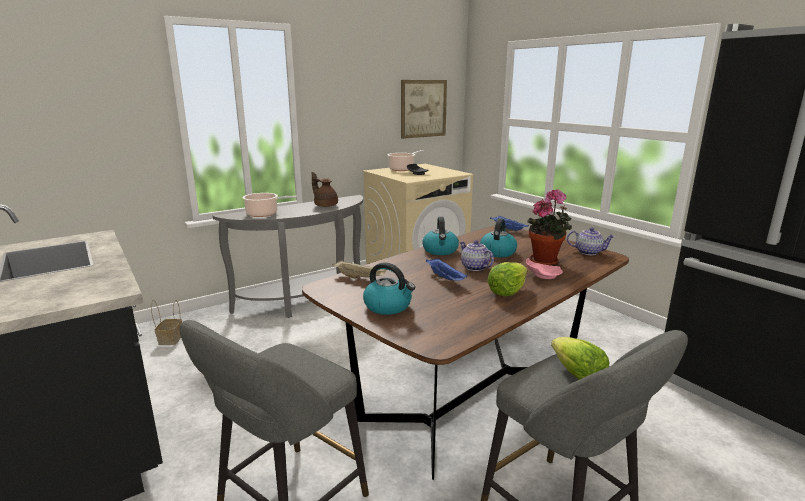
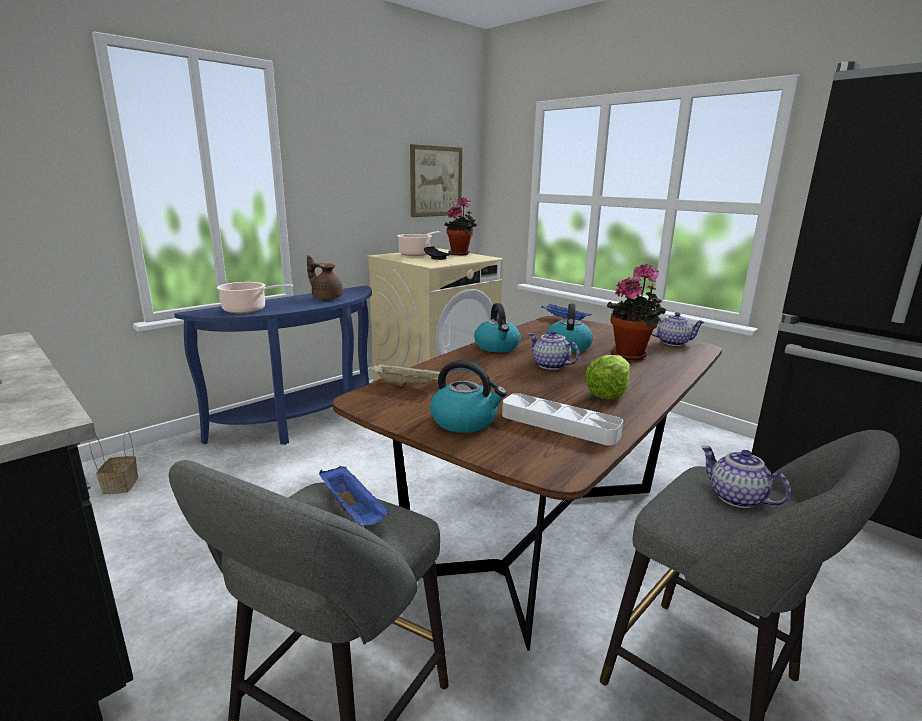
camera: 10 degrees left, 0 degrees up
(307, 301) = (305, 422): grey console table -> blue console table
(439, 169) = (460, 254): none -> potted plant
(446, 279) = (522, 381): blue tray -> blue tray (354, 511)
(456, 313) = (559, 424): none -> white tray
(542, 275) = (637, 371): pink plate -> none
(577, 375) = (735, 498): lettuce -> teapot

